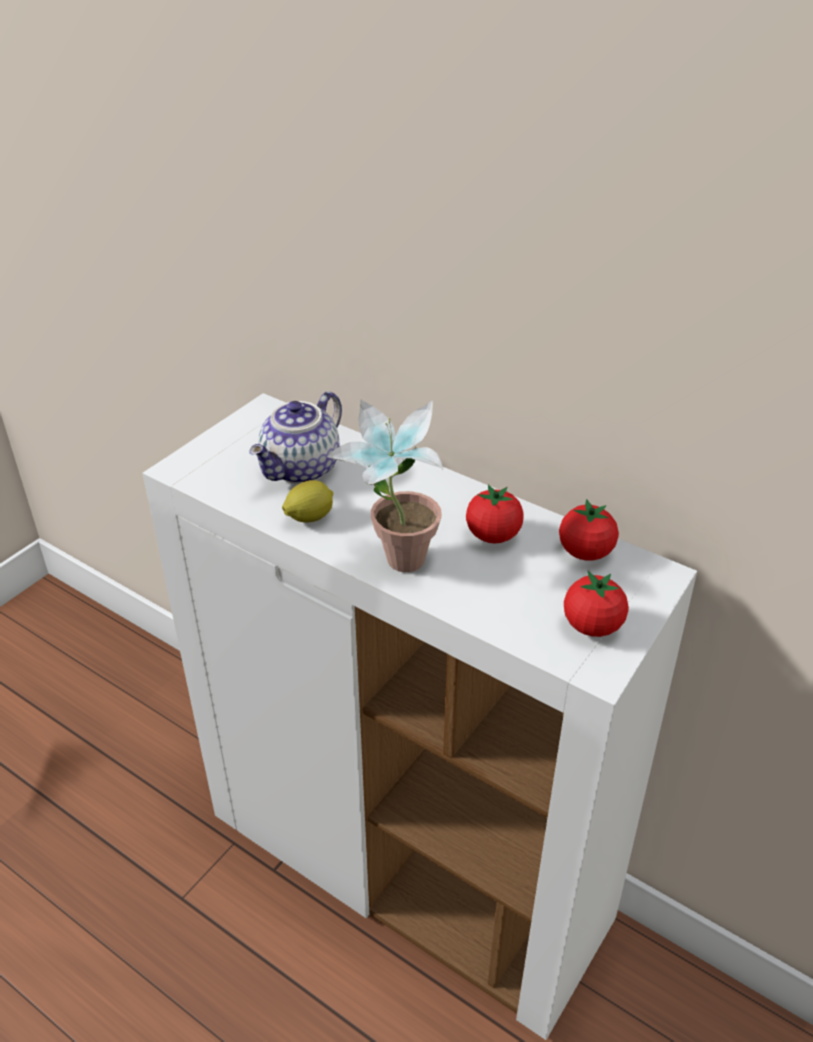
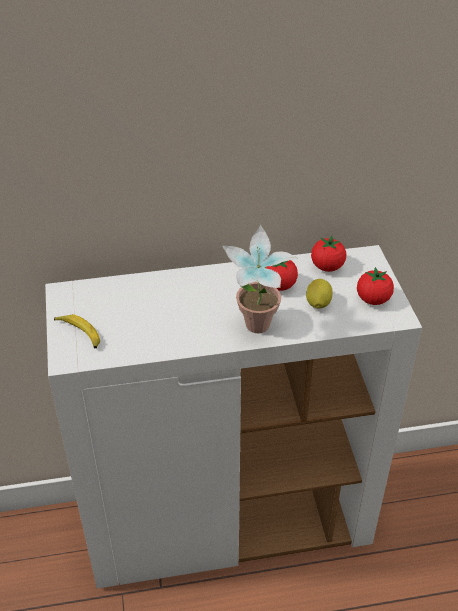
camera: 45 degrees left, 5 degrees up
(222, 454) = (79, 334): none -> banana
(302, 470) = (138, 313): teapot -> none
(309, 517) = (181, 336): lemon -> lemon (317, 303)

